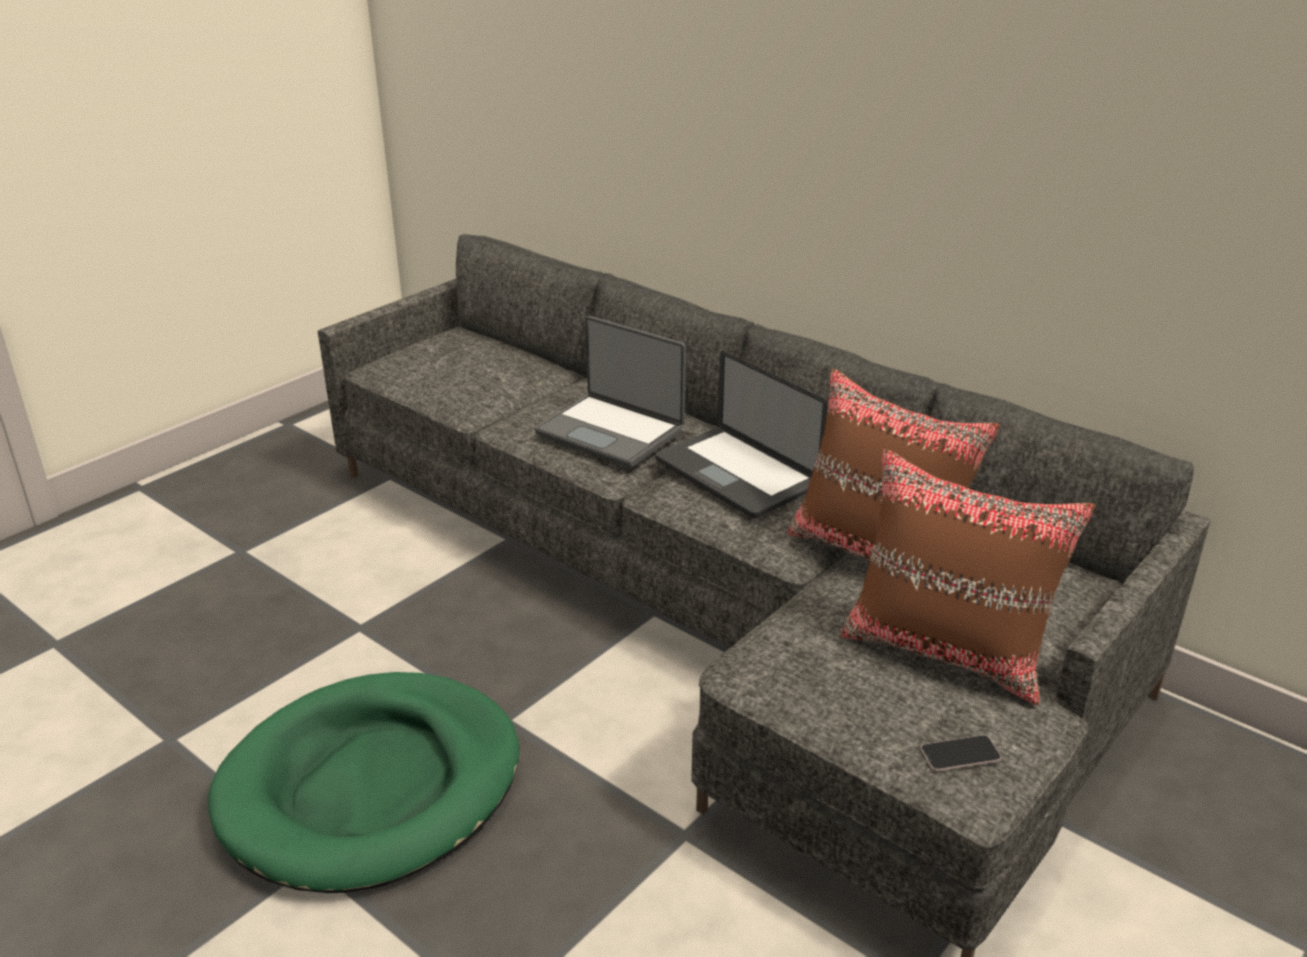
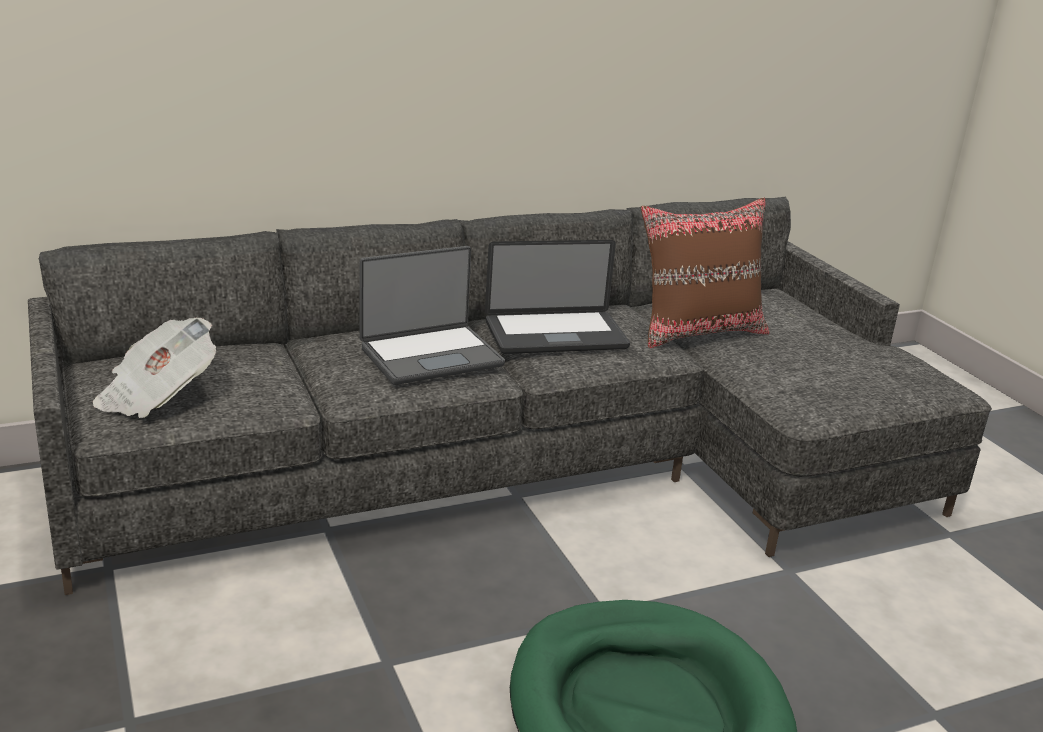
camera: 65 degrees left, 5 degrees down
(429, 364) = (157, 396): none -> newspaper
(947, 651) = (823, 350): brown pillow -> none
(960, 754) = (924, 381): phone -> none

